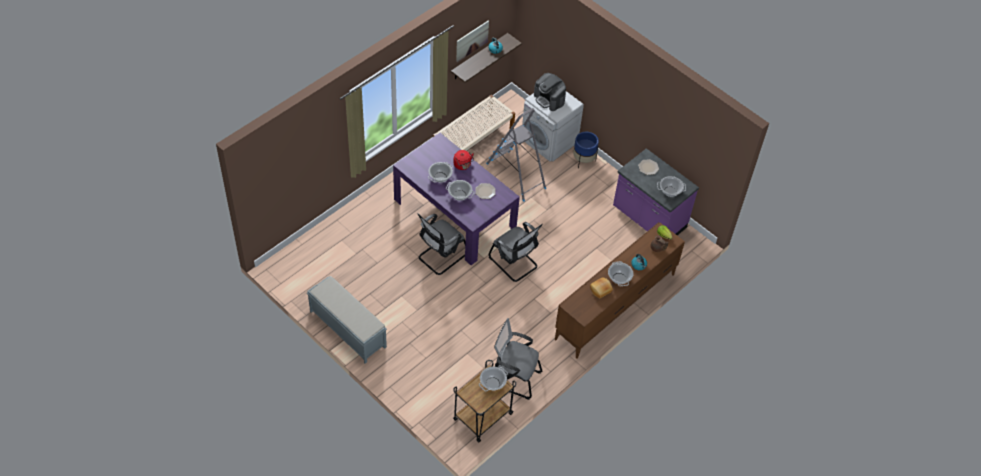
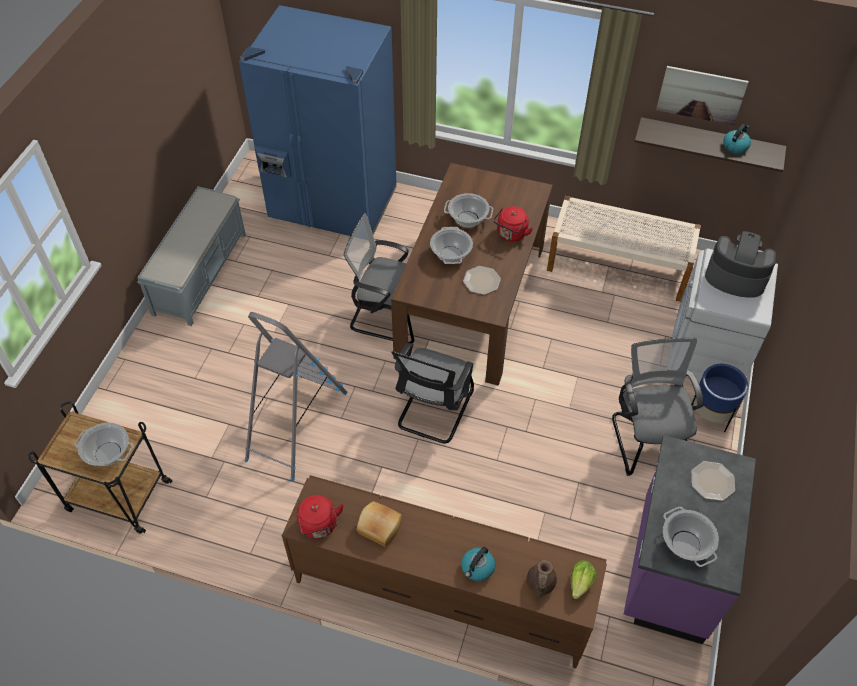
camera: 65 degrees right, 0 degrees up
(337, 244) = (333, 204): none -> blue fridge
(455, 215) = (472, 300): purple dining table -> brown dining table
(514, 377) = (212, 506): chair -> chair (646, 439)
(515, 175) = (602, 339): grey step ladder -> grey step ladder (297, 425)
(549, 99) = (735, 277): coffee machine -> coffee machine turned 90 degrees clockwise
(587, 311) = (319, 526): none -> red kettle
(619, 278) = (425, 547): cooking pot -> none

